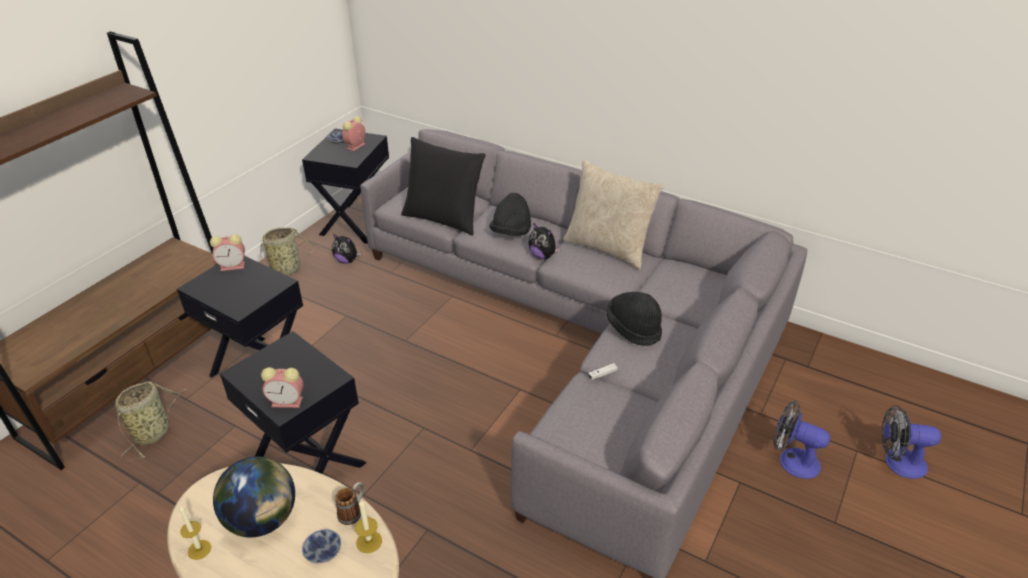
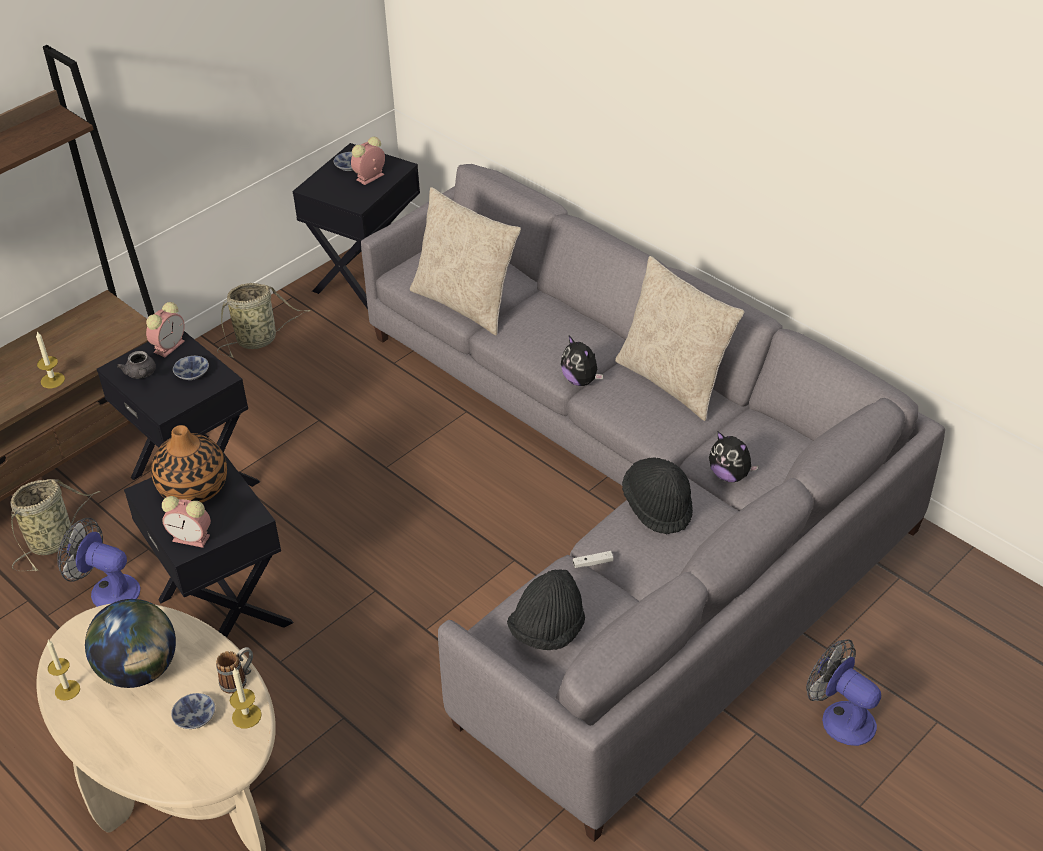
camera: 15 degrees right, 5 degrees up
(140, 303) = (52, 380): none -> candle
(215, 288) = (141, 374): none -> grey teapot
(233, 266) = (170, 346): alarm clock -> alarm clock turned 60 degrees counterclockwise
(258, 282) = (193, 373): none -> bowl
(279, 363) = (193, 487): none -> vase
(347, 261) = (340, 337): plush toy -> plush toy (730, 475)
(444, 218) = (466, 303): black pillow -> beige pillow
(511, 232) = (548, 338): black hat -> black hat (547, 630)
(897, 462) = (987, 747): fan -> fan (107, 590)

